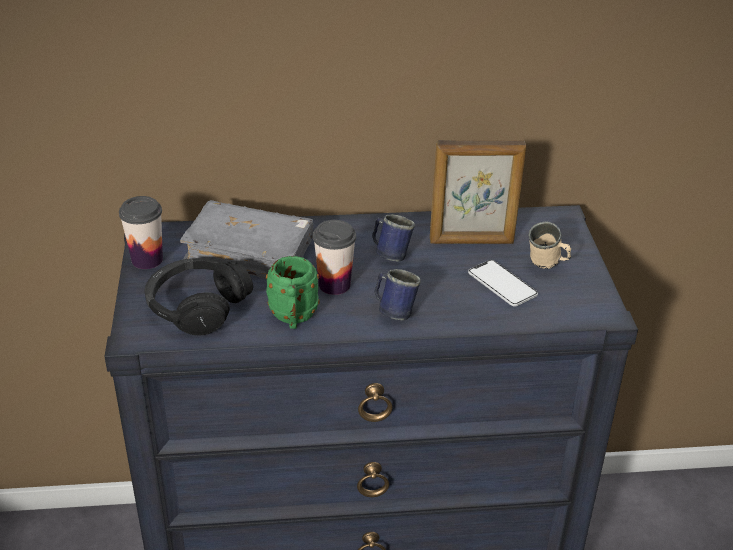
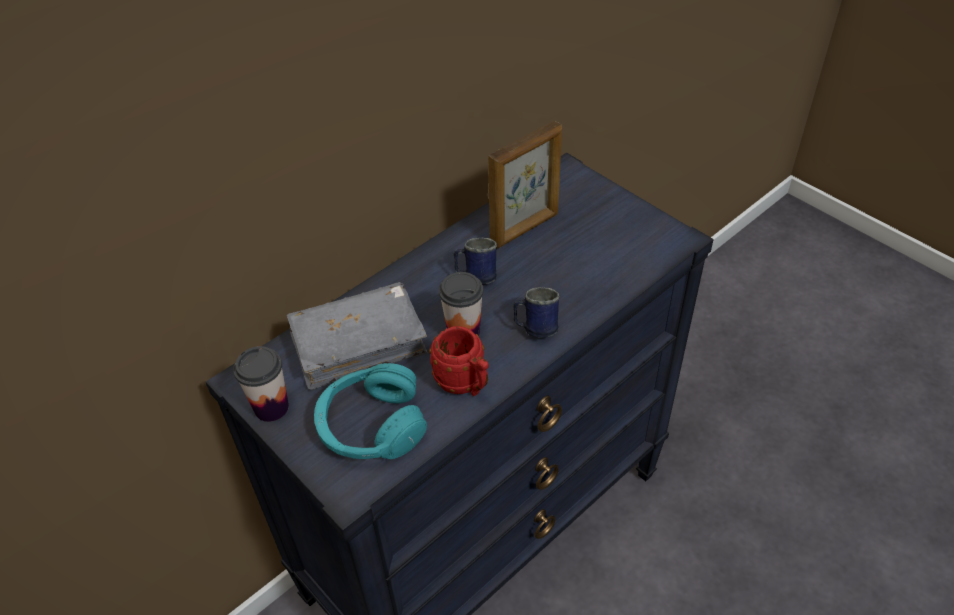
camera: 35 degrees left, 10 degrees up
(197, 306) = (371, 425): black headphones -> turquoise headphones
(293, 318) = (465, 384): green mug -> red mug
(502, 284) = (587, 255): phone -> none
(547, 266) = (601, 220): beige mug -> none

